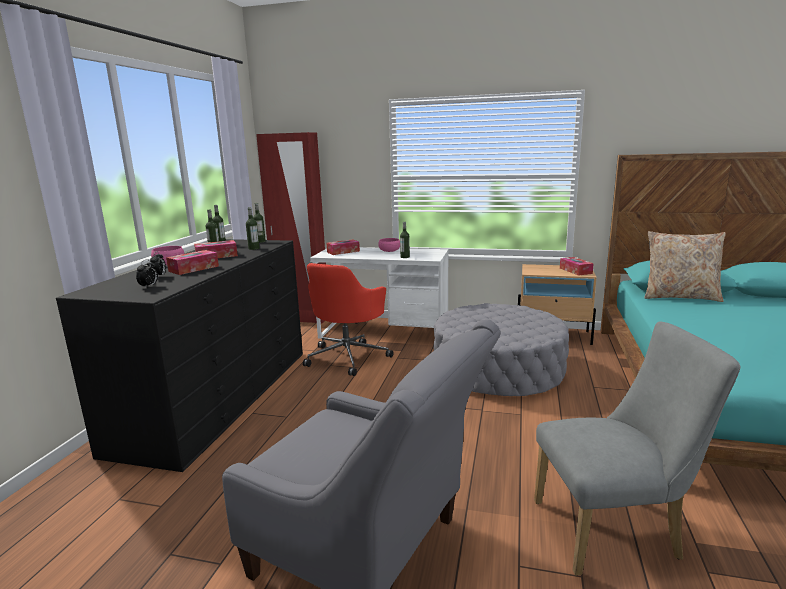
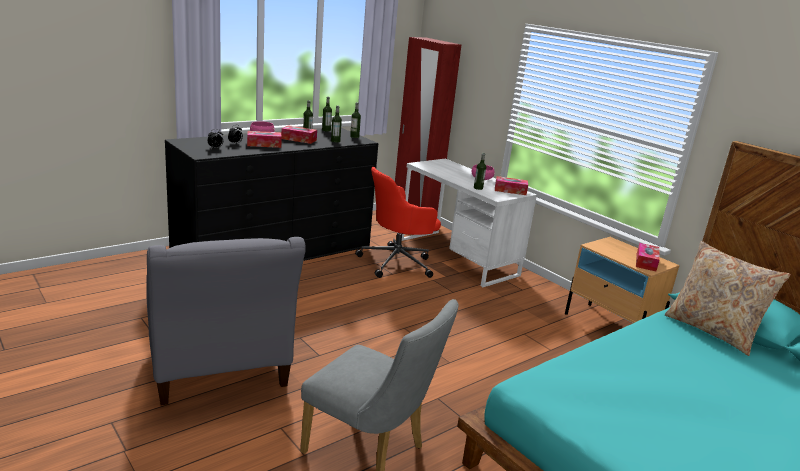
camera: 35 degrees right, 5 degrees up
(343, 252) = (442, 166): tissue box -> tissue box (510, 190)
(498, 369) = (497, 326): grey ottoman -> none

